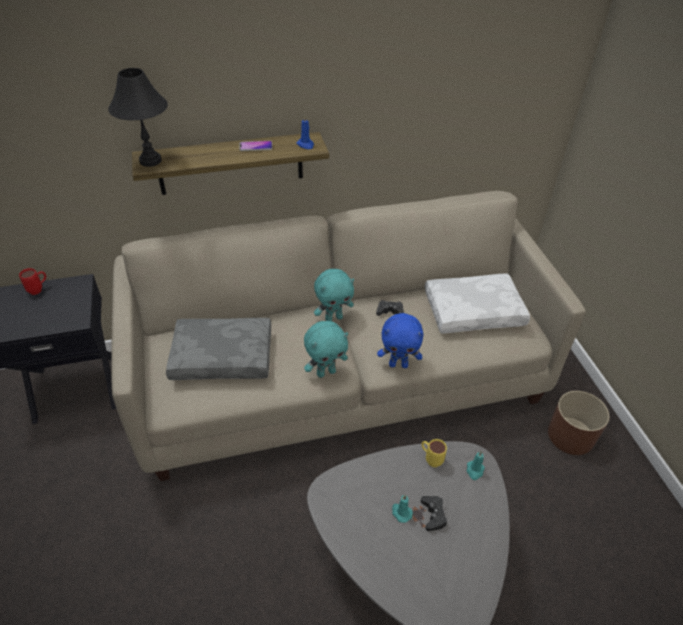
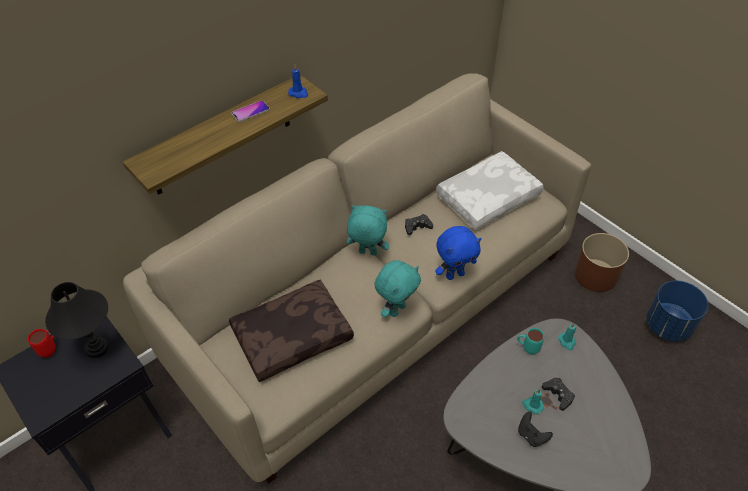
camera: 25 degrees left, 5 degrees up
(151, 161) = (154, 165): black table lamp -> black table lamp (97, 348)
(223, 356) = (292, 335): grey pillow -> brown pillow
(333, 318) = (367, 253): turquoise plush toy -> turquoise plush toy turned 120 degrees counterclockwise
(381, 539) = (531, 435): none -> black game controller
(430, 459) = (527, 348): yellow mug -> turquoise mug
(622, 515) = (667, 325): none -> blue planter

